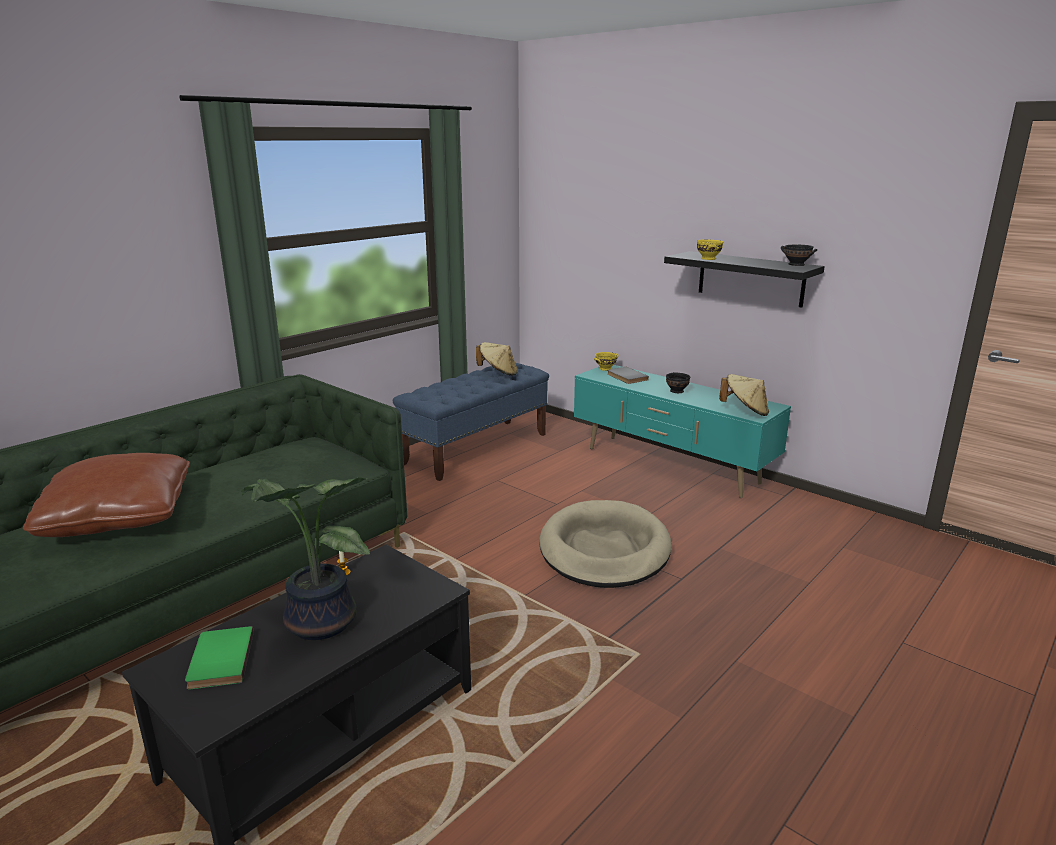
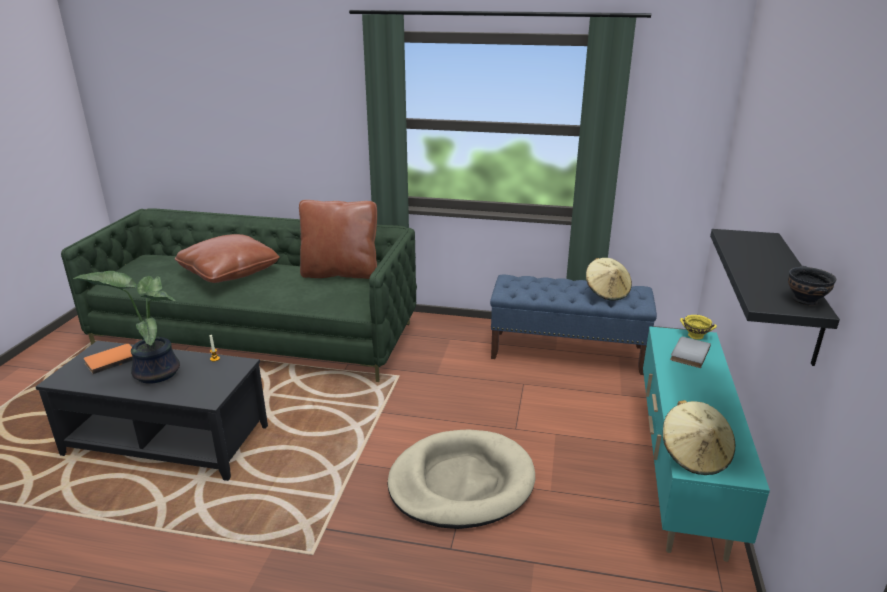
camera: 60 degrees right, 5 degrees up
(218, 660) = (111, 360): green book -> orange book
(267, 452) = (340, 273): none -> brown pillow
(677, 391) = (693, 394): black bowl -> none
(708, 259) = (739, 249): yellow bowl -> none

